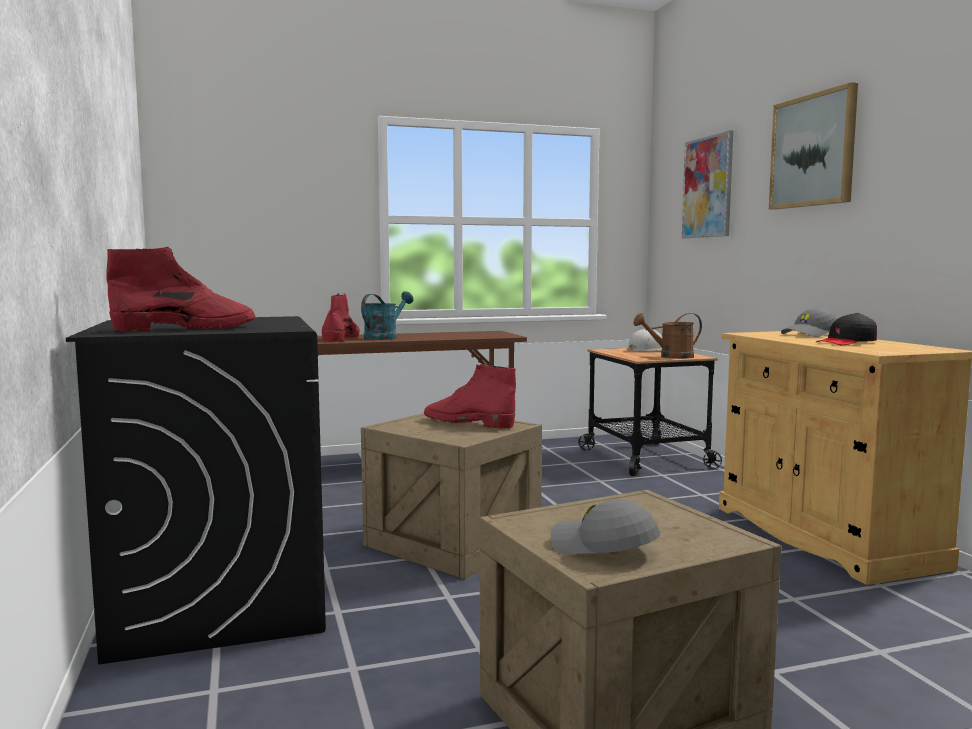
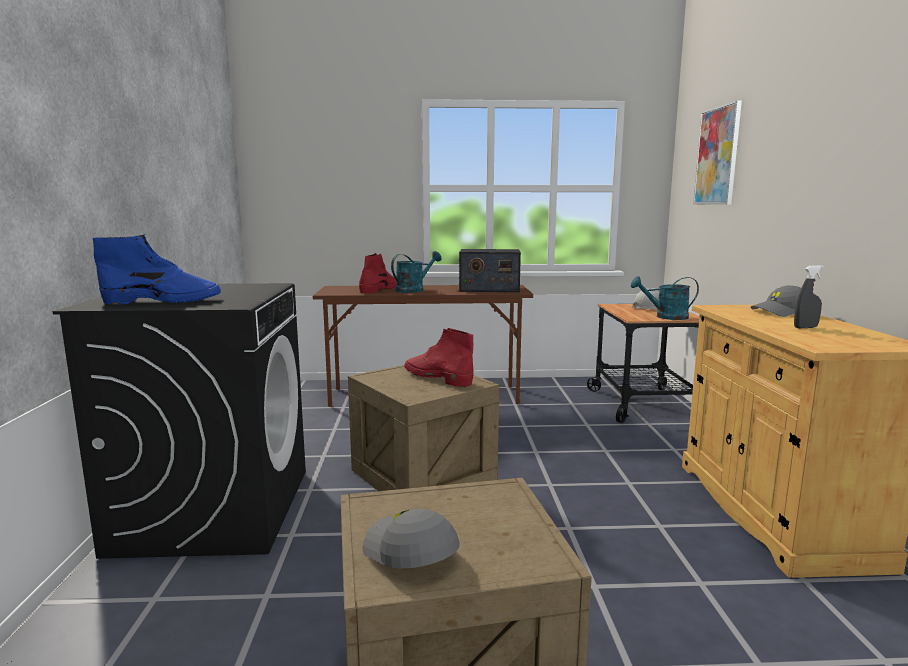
camera: 15 degrees right, 5 degrees up
(187, 328) = (164, 301): red boot -> blue boot
(471, 334) = (488, 289): none -> radio
(670, 357) = (665, 317): brown watering can -> turquoise watering can
(813, 151) = (809, 122): picture -> none
(846, 342) = (805, 327): black cap -> grey spray bottle

